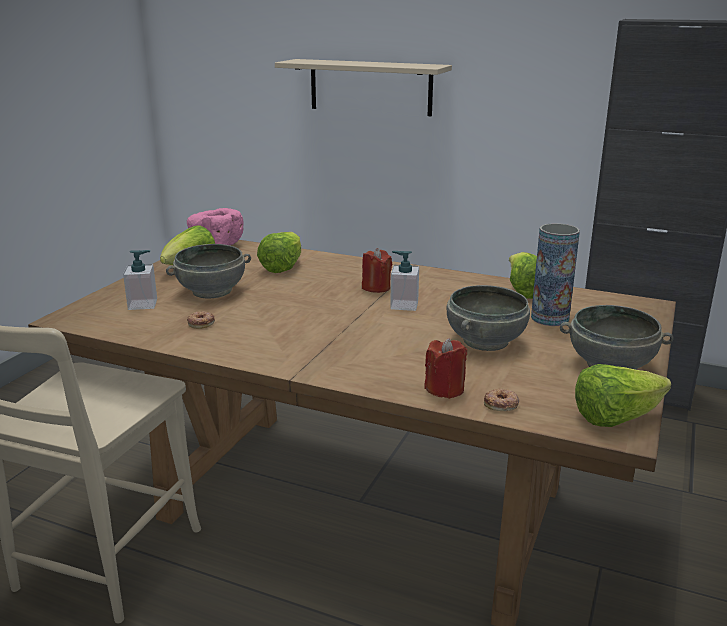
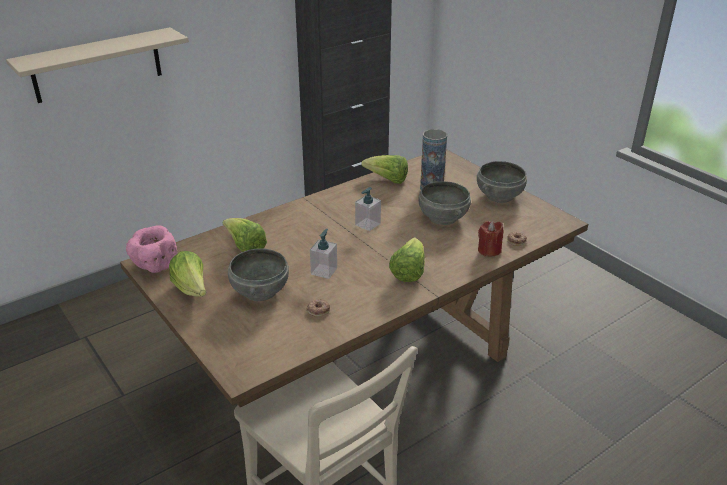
camera: 60 degrees left, 10 degrees up
(143, 304) = (252, 329): soap dispenser -> soap dispenser (324, 271)
(376, 287) = (328, 224): red candle -> none
(615, 418) = (549, 217): lettuce -> lettuce (408, 272)

